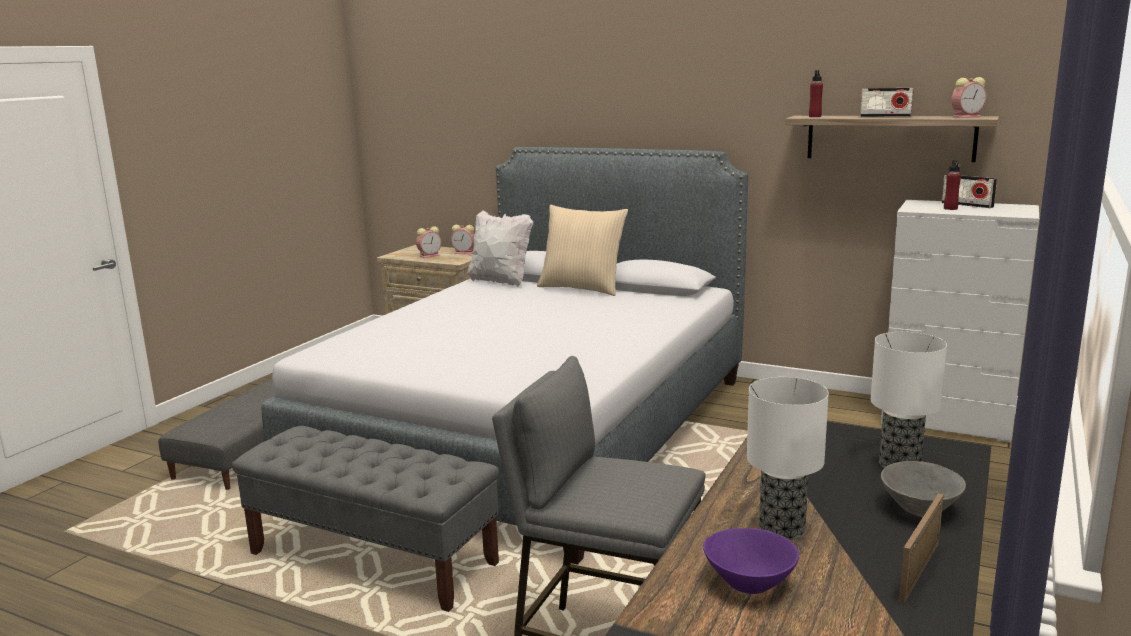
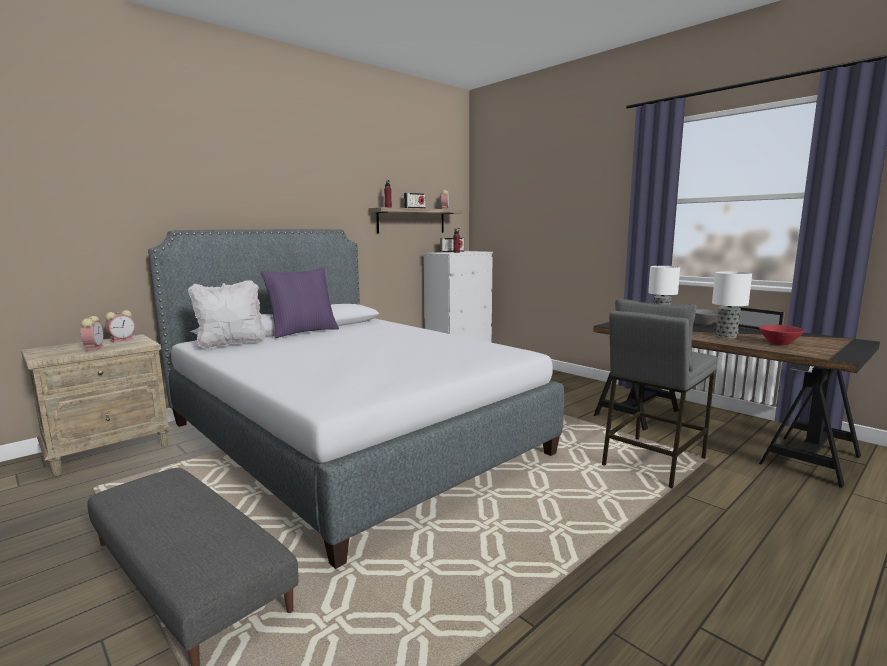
camera: 70 degrees left, 5 degrees down
(373, 559) = (512, 524): grey bench -> none
(582, 288) = (303, 332): beige pillow -> purple pillow
(748, 583) = (778, 343): purple bowl -> red bowl

